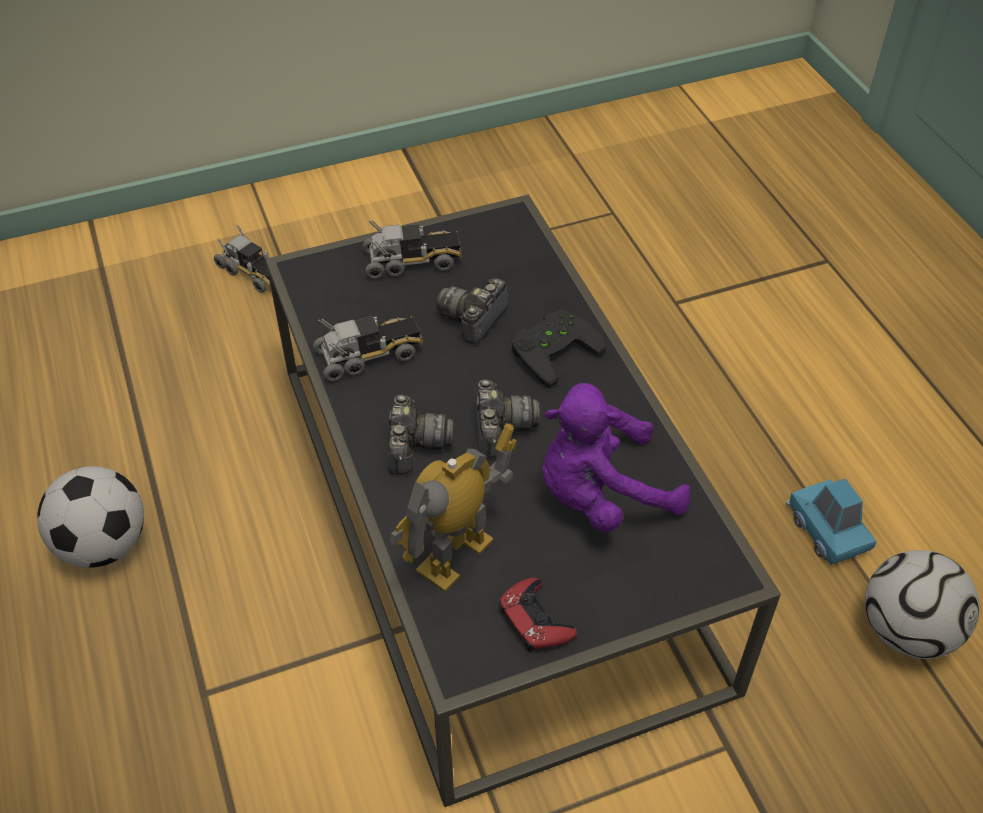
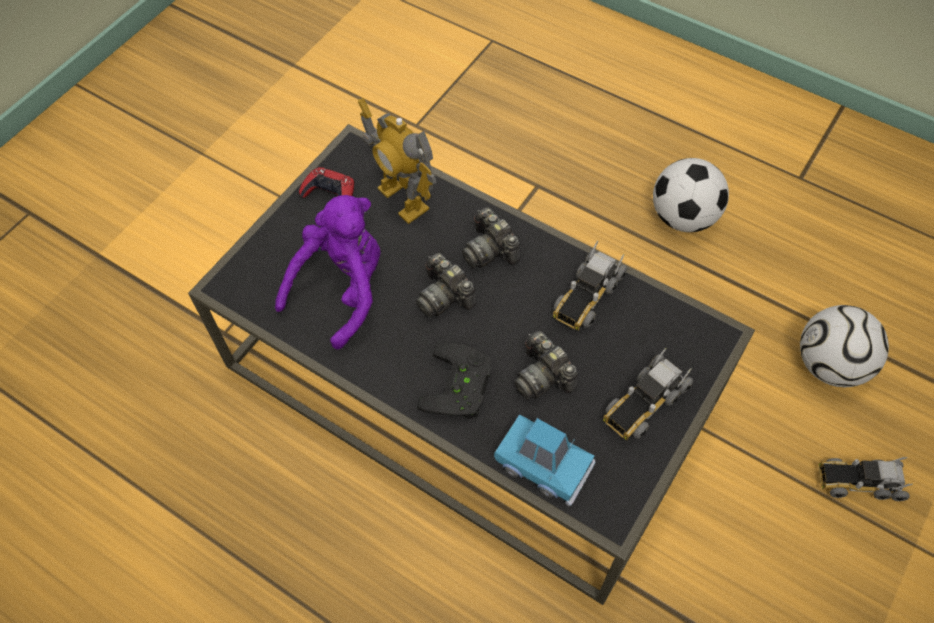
camera: 145 degrees right, 10 degrees up
(457, 557) = (402, 199): toy robot -> toy robot turned 135 degrees clockwise
(474, 319) = (543, 376): camera -> camera turned 150 degrees clockwise
(827, 529) = (218, 537): blue toy car -> blue toy car (544, 464)
(907, 631) = (130, 484): football -> football (829, 364)

